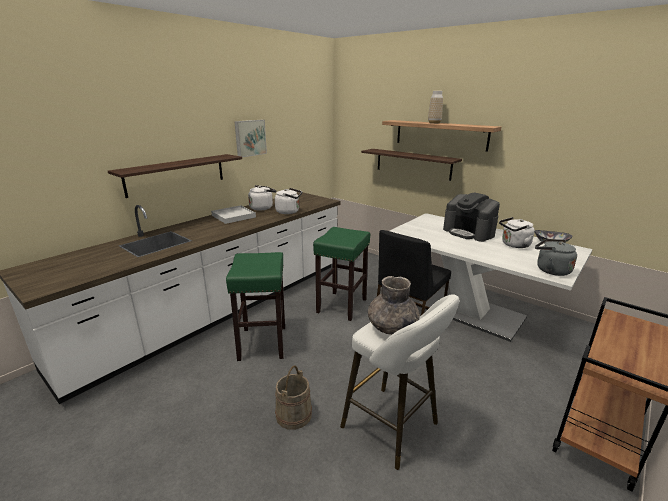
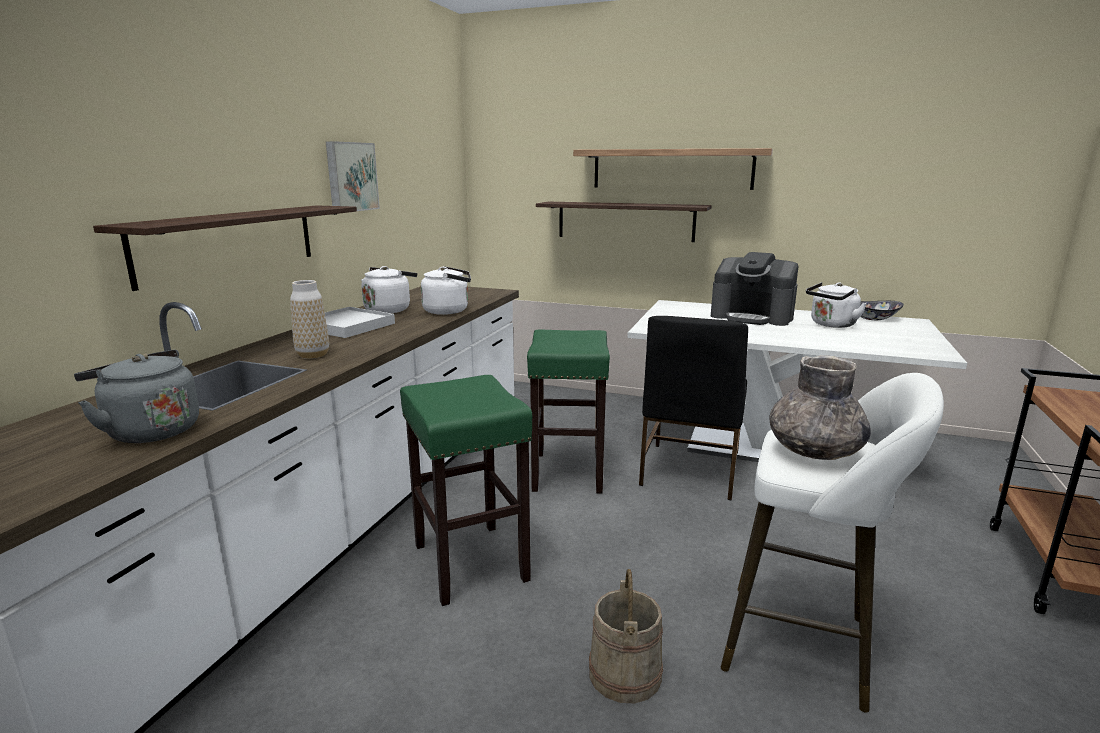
camera: 20 degrees left, 5 degrees down
(434, 123) = (665, 148): vase -> vase (313, 355)
(550, 270) = (916, 347): grey kettle -> grey kettle (150, 431)

